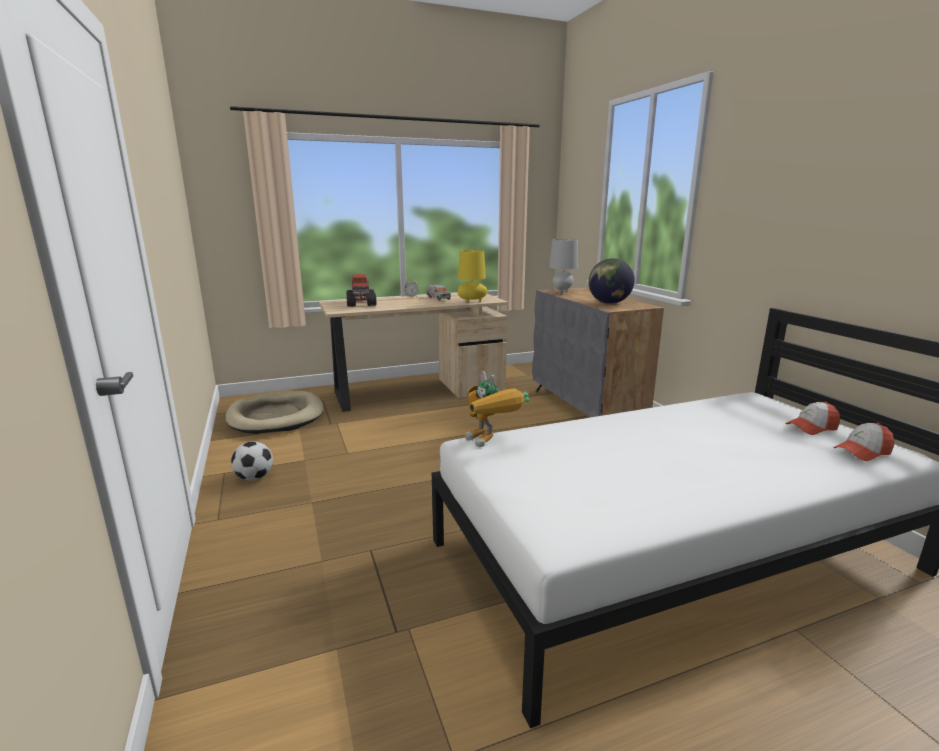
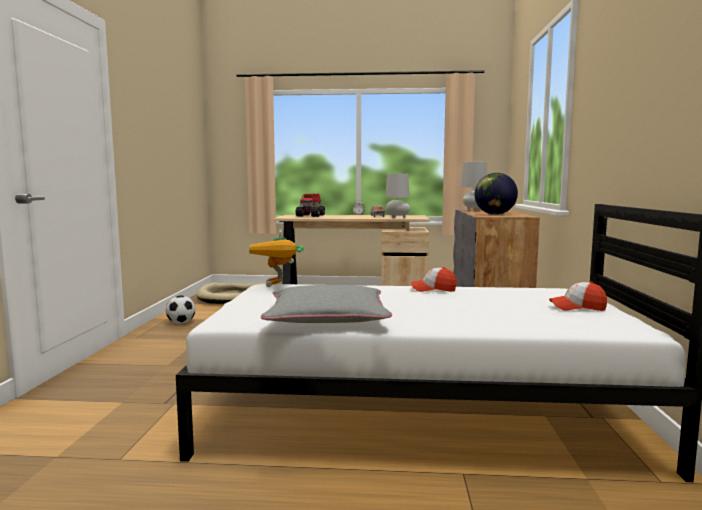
camera: 25 degrees right, 10 degrees down
(471, 302) = (397, 218): yellow table lamp -> grey table lamp
(647, 499) = (327, 317): none -> grey pillow
(862, 451) = (586, 320): cap -> cap (433, 289)

